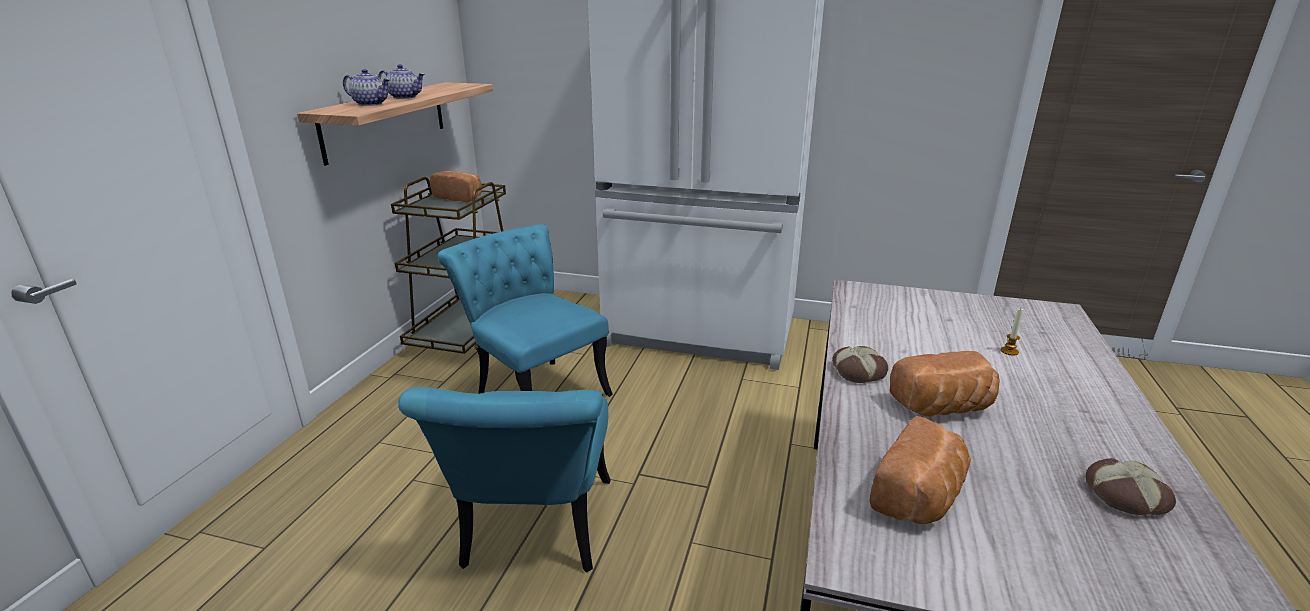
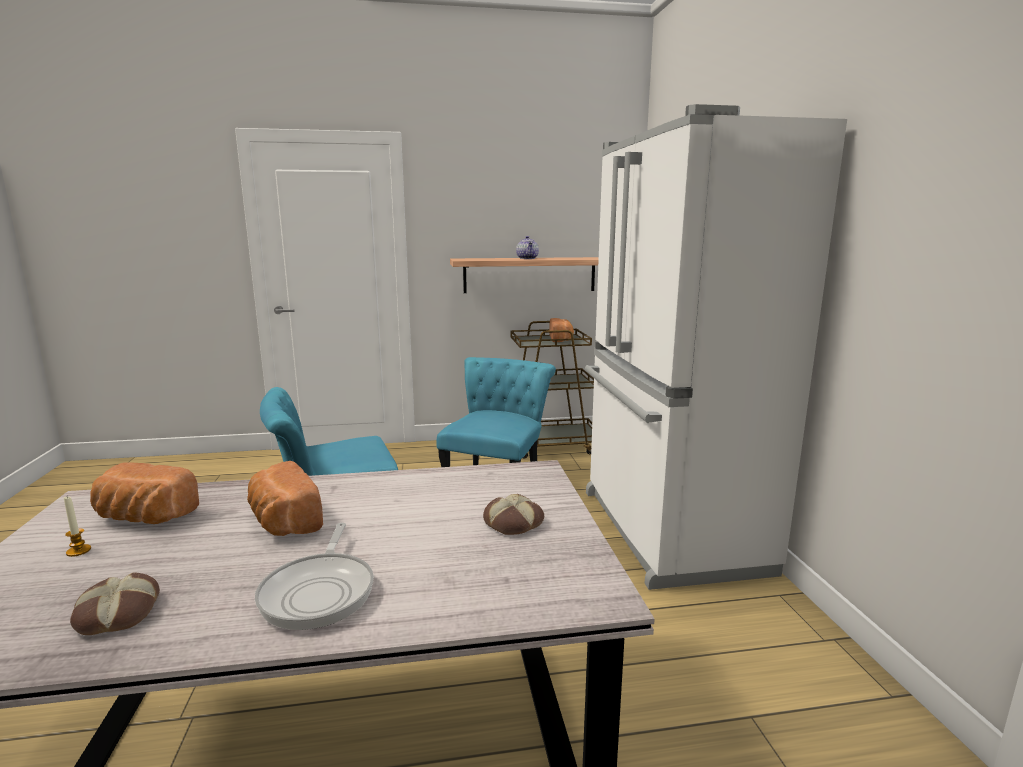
camera: 65 degrees right, 10 degrees down
(371, 104) = (493, 258): teapot -> none
(859, 371) = (344, 485): bread -> bread (514, 523)
(1009, 351) = (429, 555): candle -> candle (78, 551)
(1071, 398) = (320, 592): none -> frying pan

